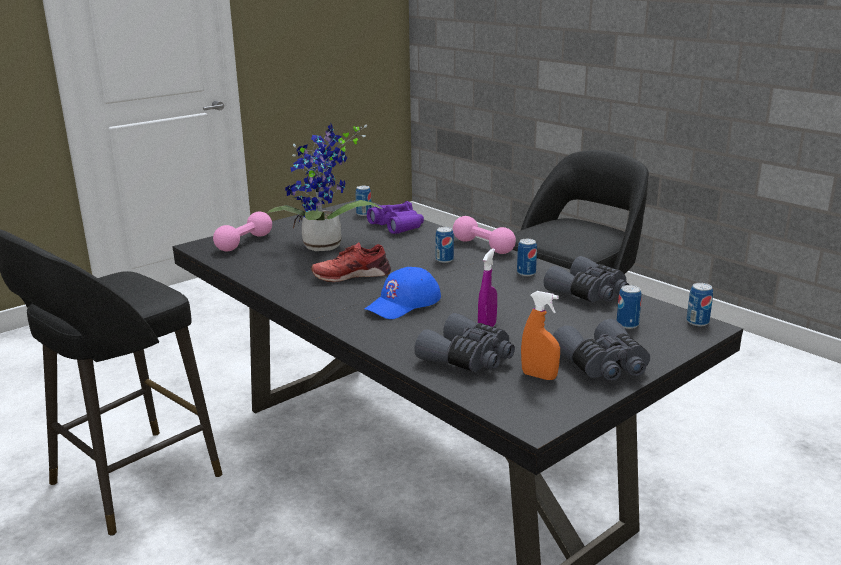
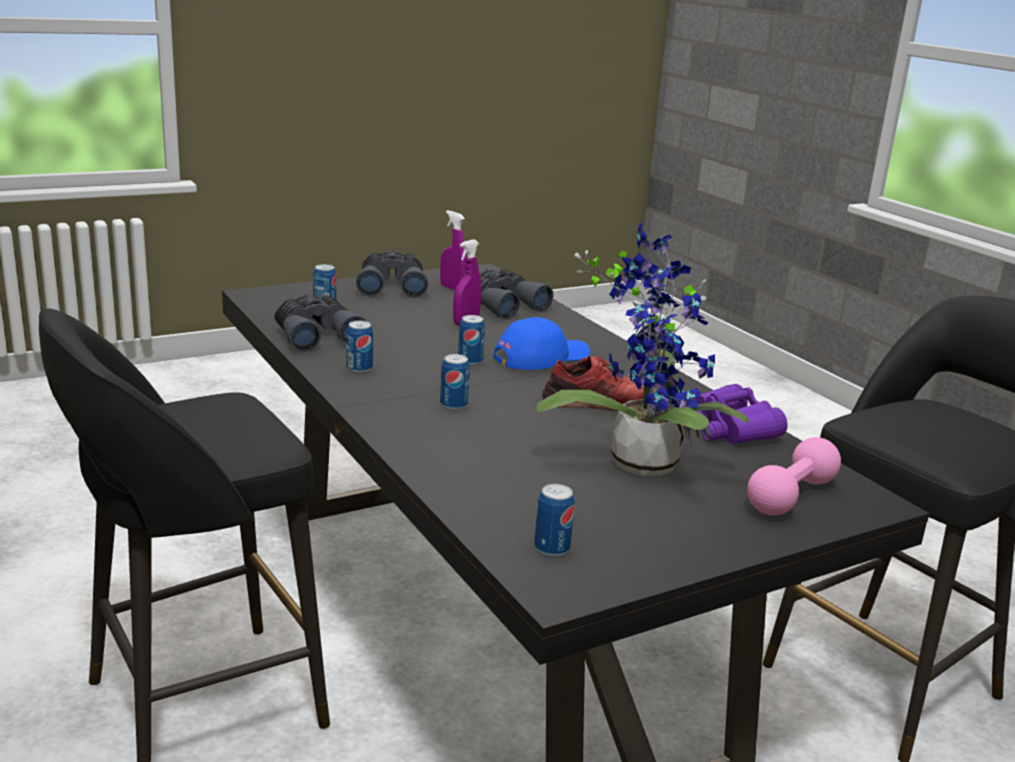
camera: 170 degrees left, 0 degrees up
(397, 226) = (493, 494): purple binoculars -> purple binoculars (728, 429)
(483, 246) = (374, 419): pink dumbbell -> none
(539, 376) = (452, 288): orange spray bottle -> purple spray bottle
(697, 322) = (254, 298): can -> can (470, 361)

